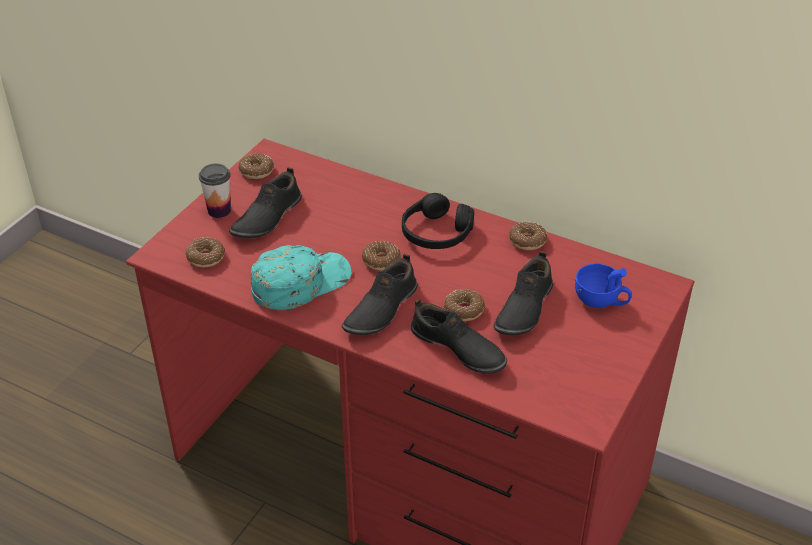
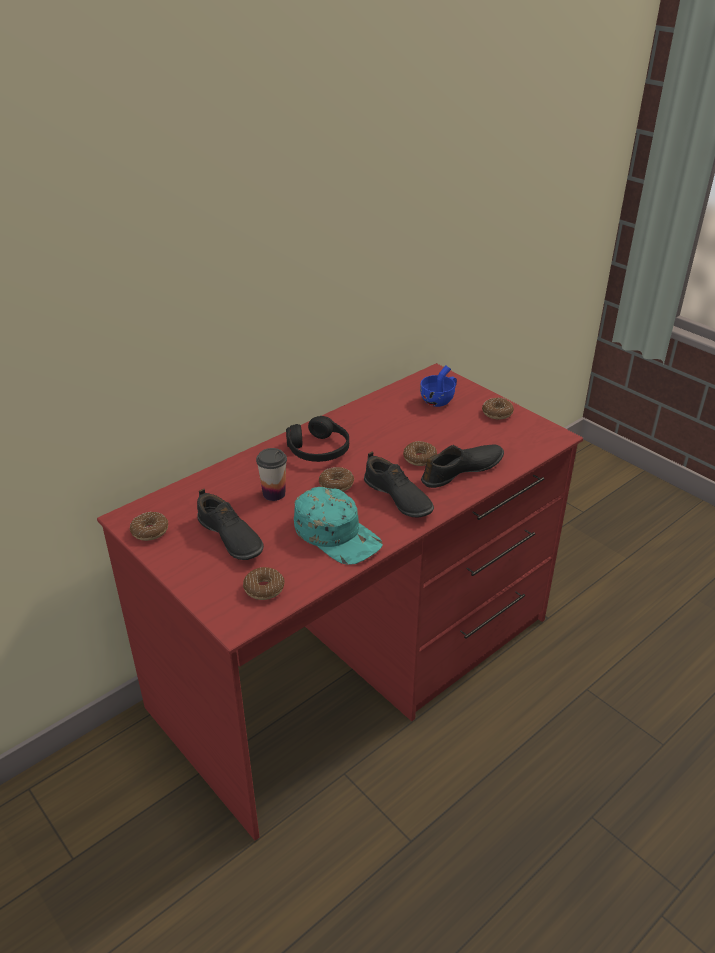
camera: 70 degrees left, 5 degrees down
(219, 210) = (195, 567): cup -> cup (274, 494)
(300, 282) = (337, 534): turquoise cap -> turquoise cap turned 150 degrees clockwise
(523, 308) = (431, 432): black shoe -> none
(527, 241) = (356, 412): donut -> donut (497, 413)

